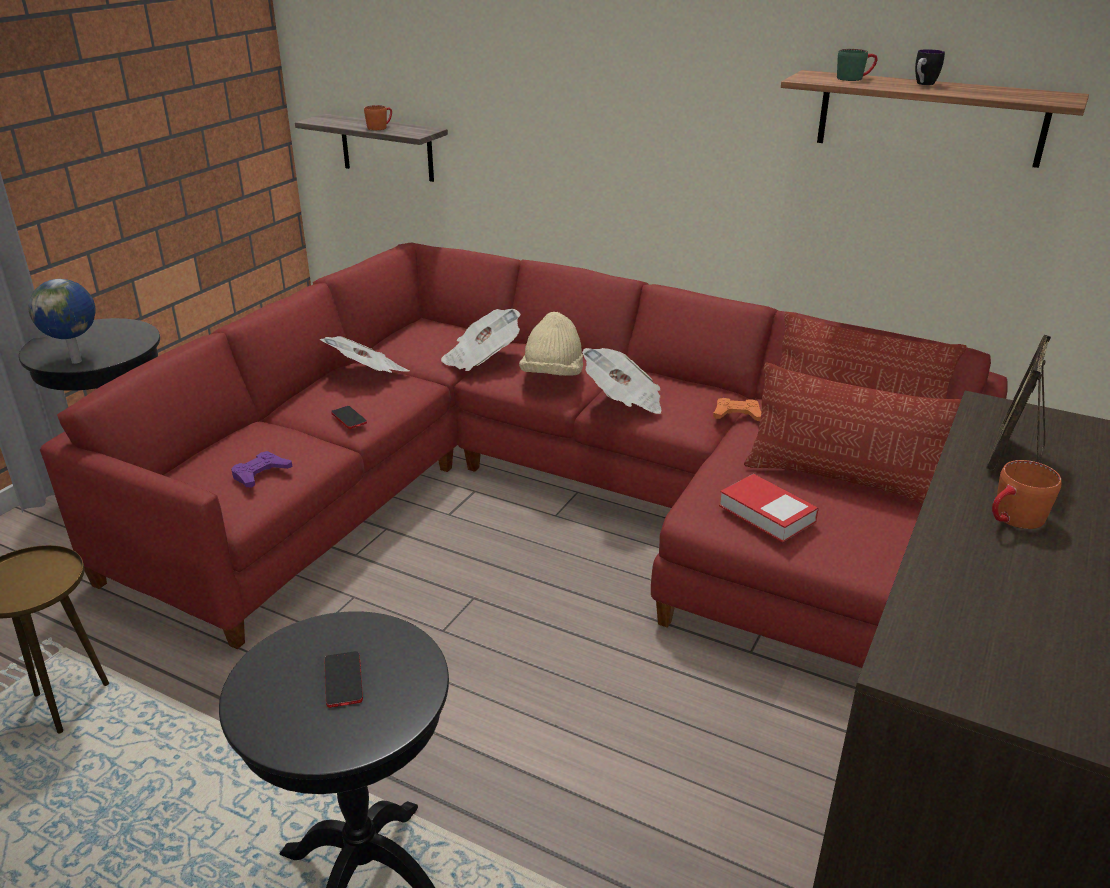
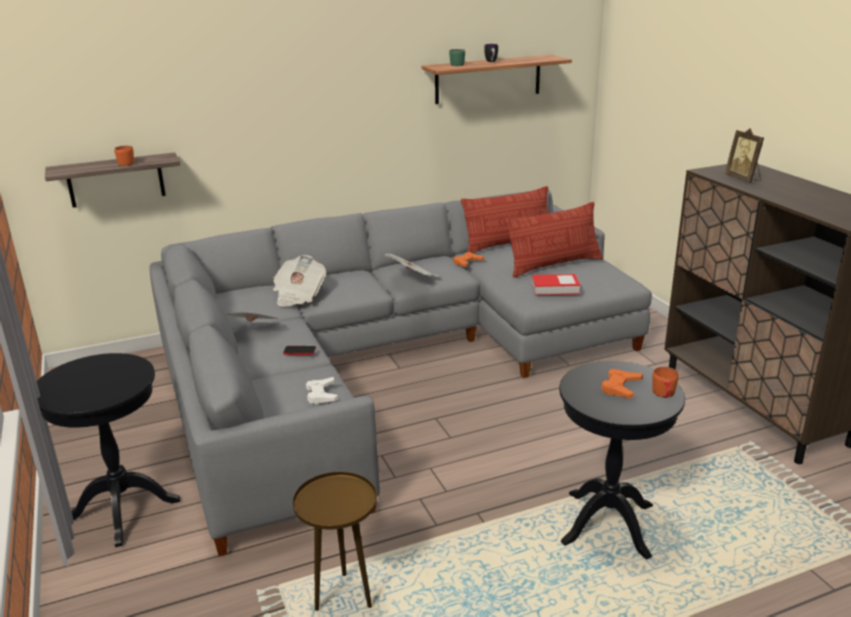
camera: 50 degrees left, 5 degrees down
(78, 361) = (118, 390): globe -> none
(260, 474) = (321, 394): purple game controller -> white game controller
(343, 680) = (621, 387): phone -> orange game controller
(552, 376) = (356, 285): beige hat -> none
(553, 500) = (385, 363): red sofa -> grey sofa
(1012, 520) = (781, 191): orange mug -> orange mug (664, 395)

